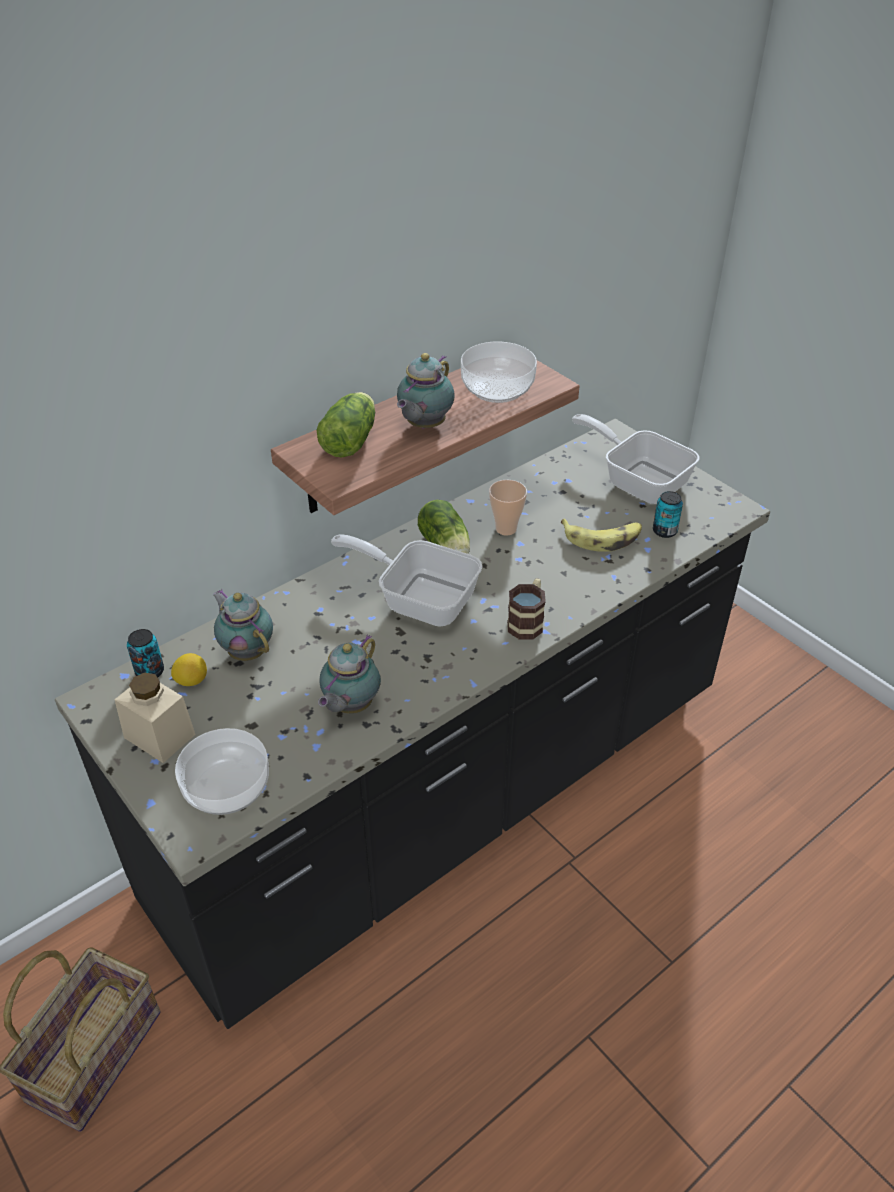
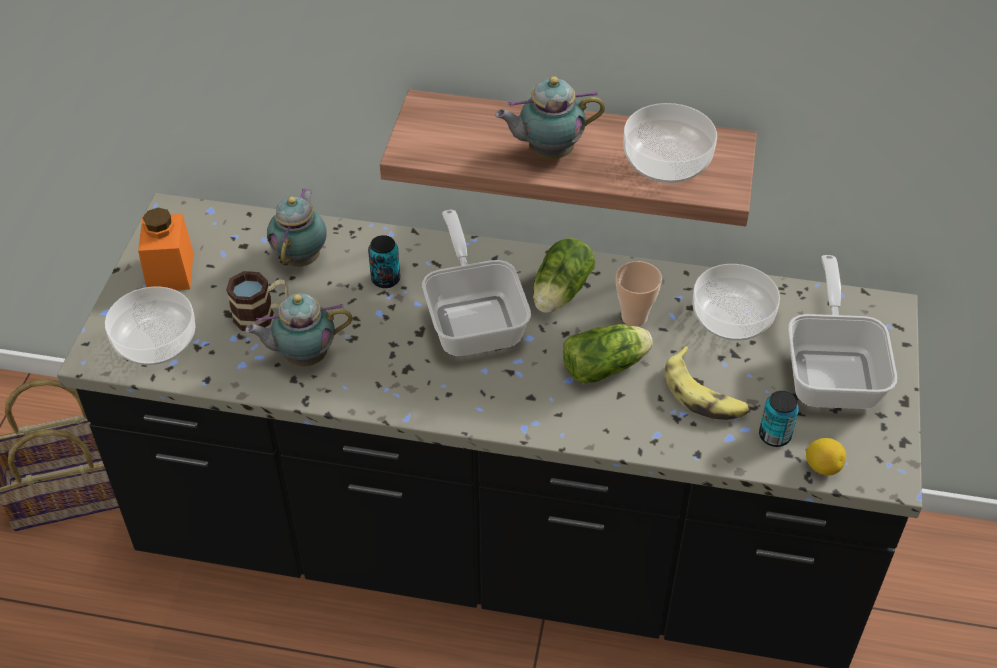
camera: 50 degrees right, 5 degrees up
(150, 672) = (227, 221): can -> can (385, 279)
(159, 736) = (170, 271): beige jar -> orange jar
(191, 681) = (240, 249): lemon -> lemon (822, 467)
(351, 439) = (475, 123): lettuce -> lettuce (607, 366)
(527, 621) = (524, 408): mug -> mug (262, 315)
(554, 492) = (732, 319): none -> bowl

